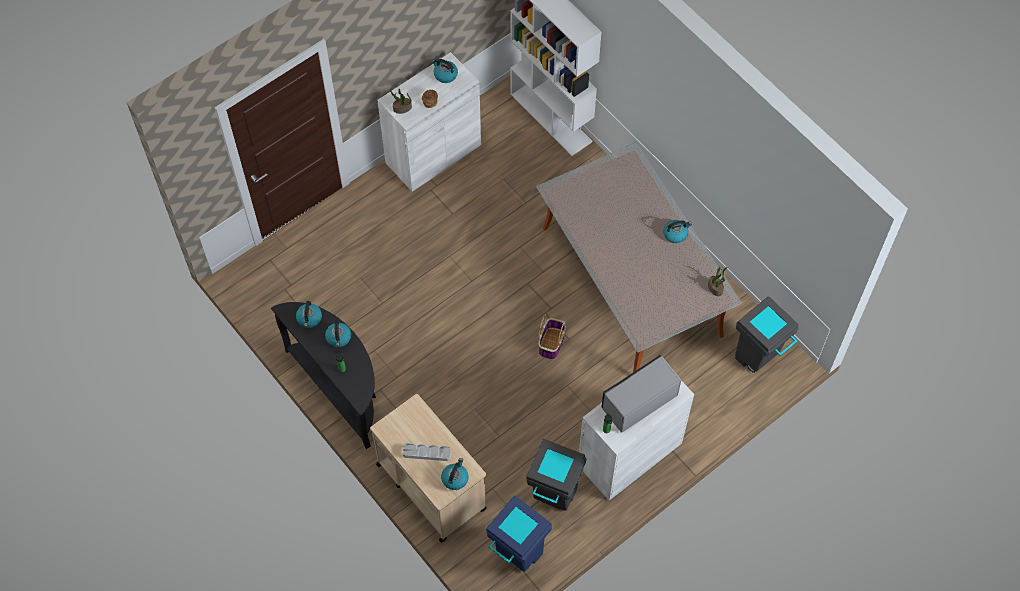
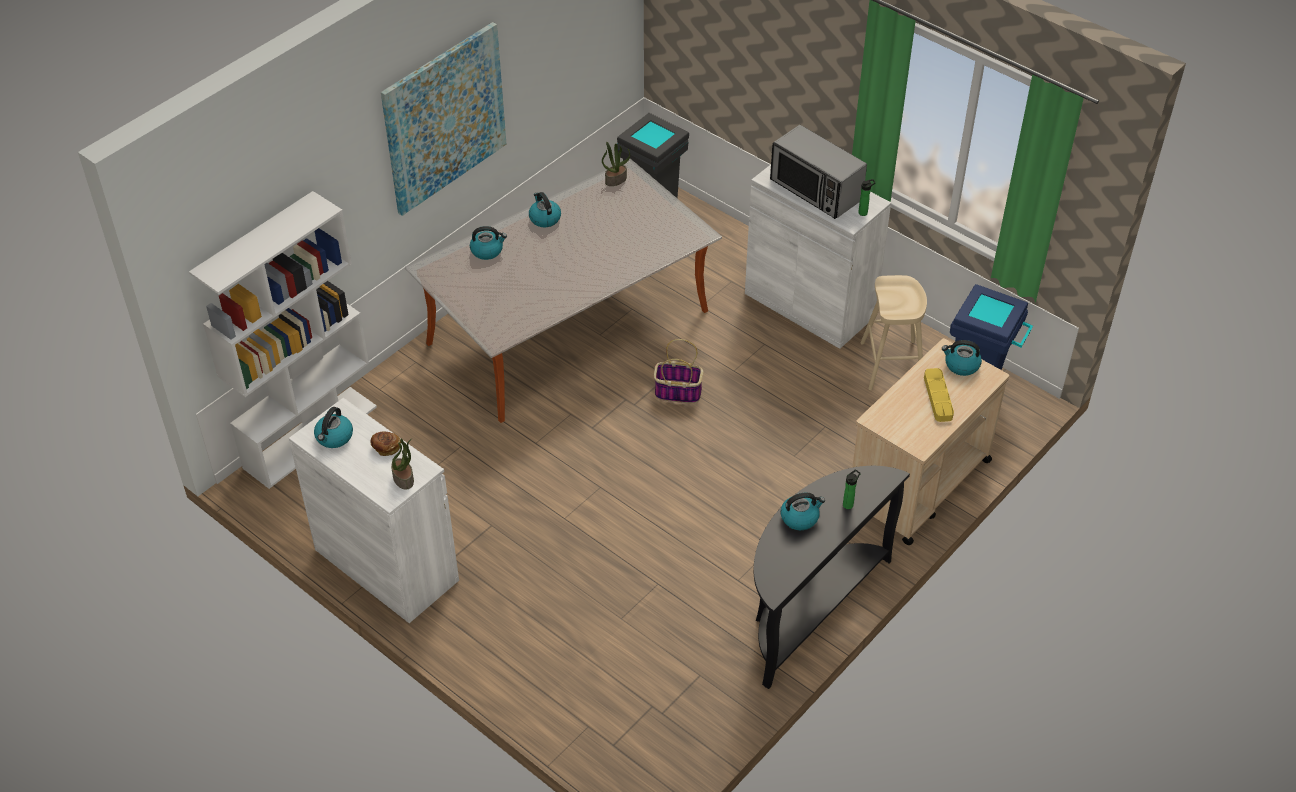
camera: 100 degrees left, 15 degrees down
(309, 319) = (779, 558): kettle -> kettle (487, 250)
(426, 453) = (938, 397): grey tray -> yellow tray
(553, 499) = (891, 365): grey trash can -> beige stool
(687, 120) = (444, 118): none -> picture

